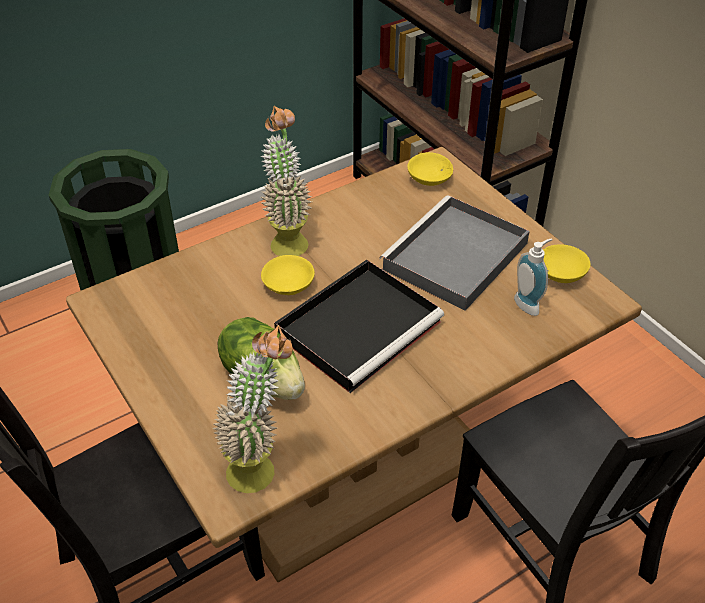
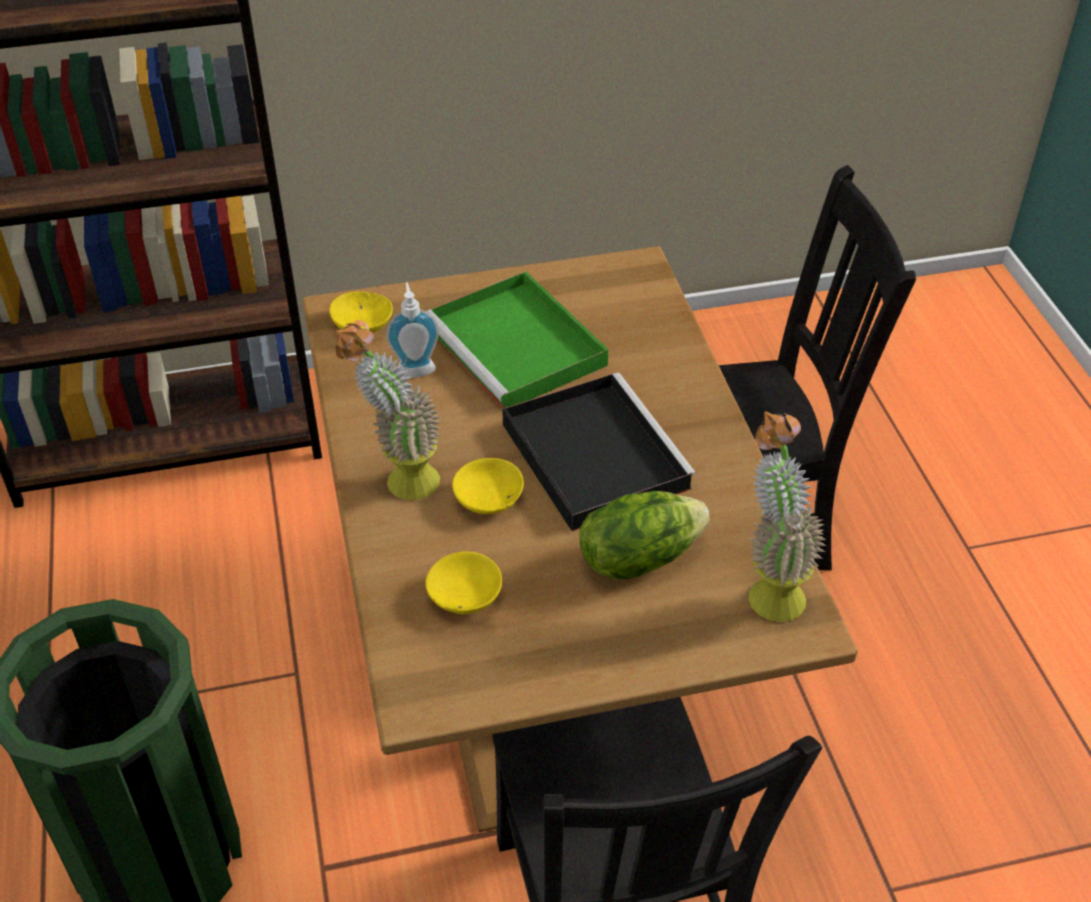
camera: 70 degrees left, 0 degrees up
(454, 258) = (519, 347): grey tray -> green tray
(529, 304) = (620, 316): soap dispenser -> soap dispenser (415, 368)
(562, 274) = (588, 279): yellow bowl -> yellow bowl (467, 595)

